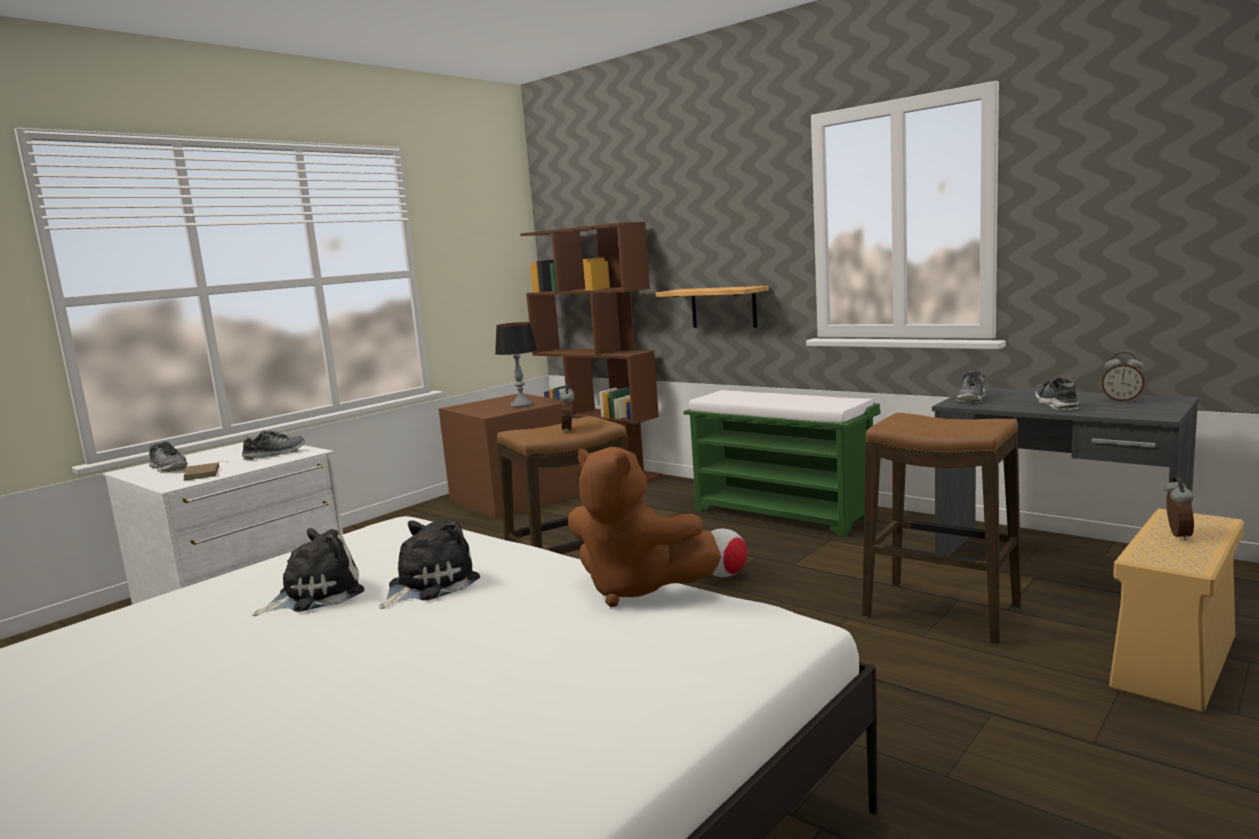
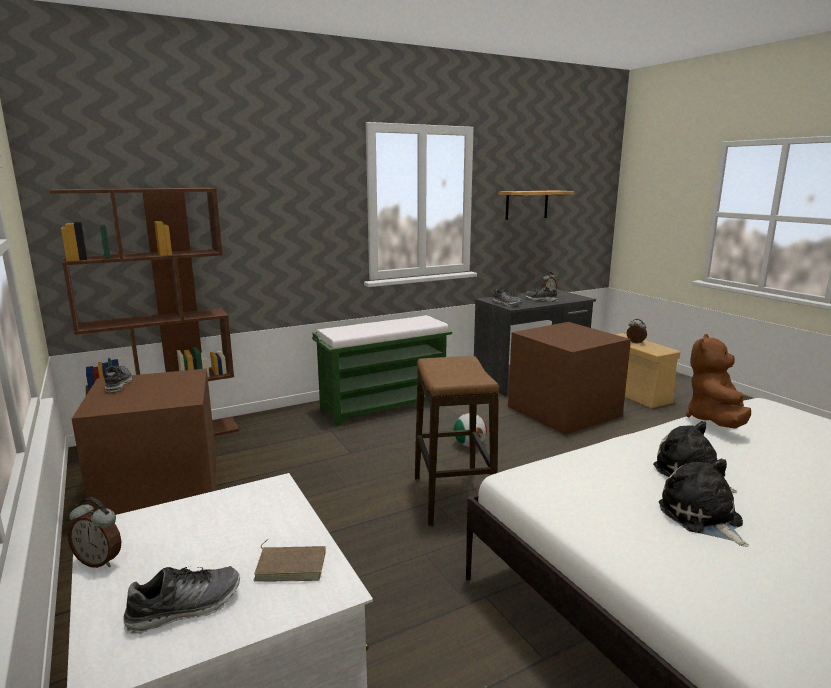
camera: 70 degrees left, 5 degrees up
(275, 454) = (246, 510): shoe -> shoe (118, 384)
(522, 405) = (174, 384): table lamp -> none
(569, 429) = (460, 368): alarm clock -> alarm clock (100, 561)
(636, 589) = (715, 421): brown plush toy -> brown plush toy turned 150 degrees clockwise
(723, 307) = (292, 264): shelf -> shelf (526, 204)
(940, 612) = (564, 412): stool -> brown storage box

